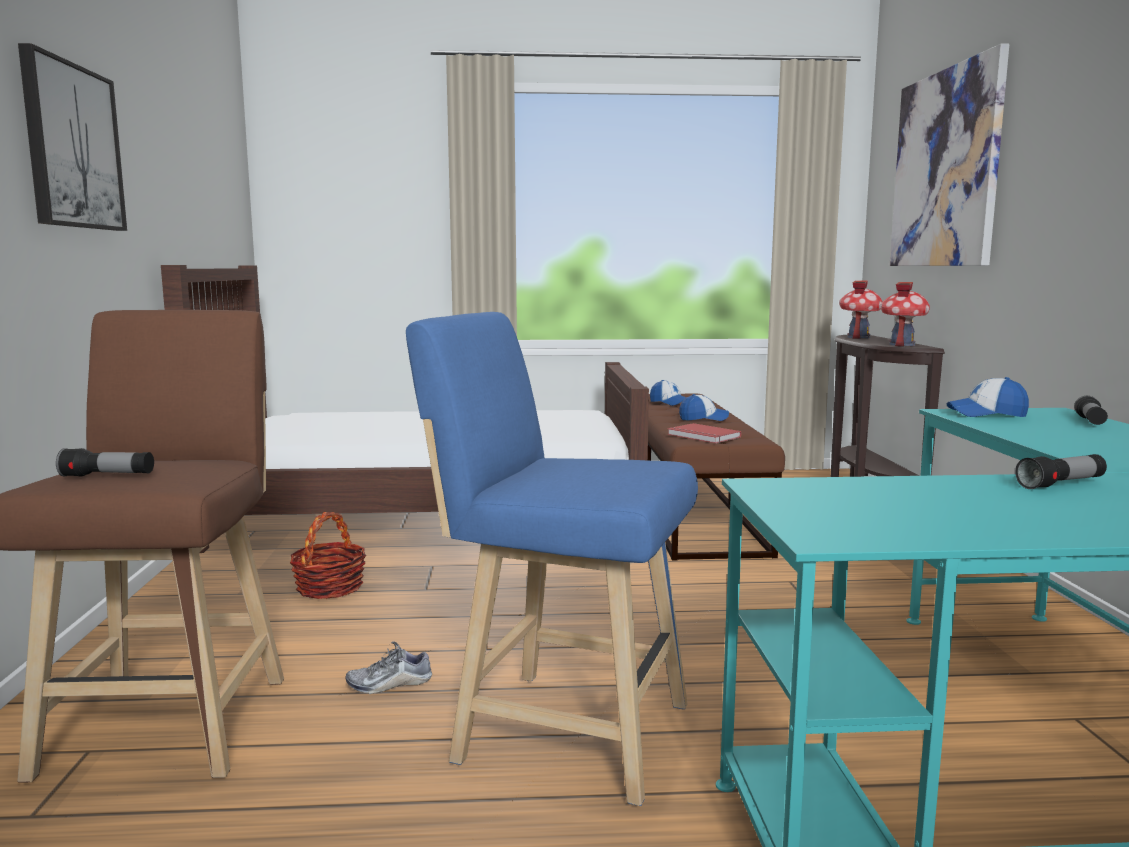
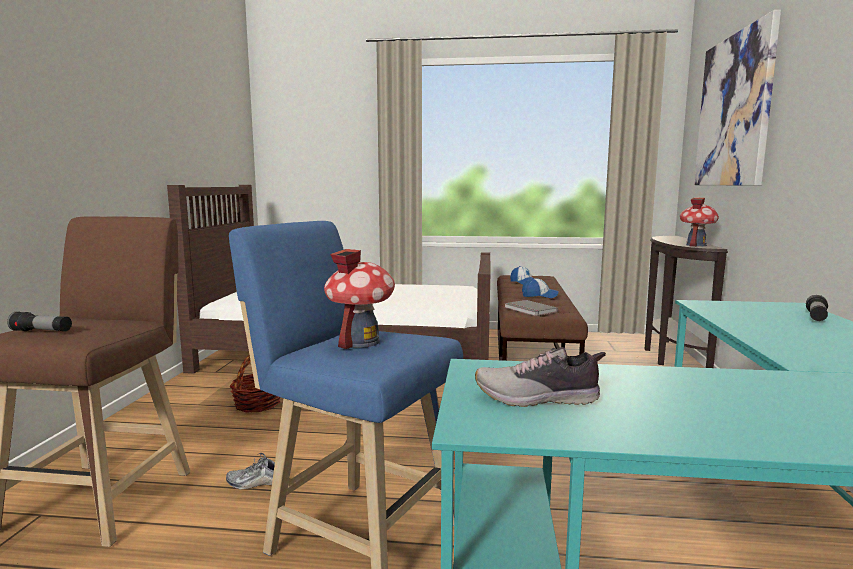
camera: 10 degrees right, 0 degrees up
(72, 147) = (89, 108): picture -> none
(702, 436) = (529, 310): red book -> grey book
(858, 337) = (668, 238): toy house -> toy house (360, 342)
(866, 510) = (538, 398): none -> shoe
(986, 414) = (728, 306): cap -> none
(1061, 484) = (740, 381): flashlight -> none

